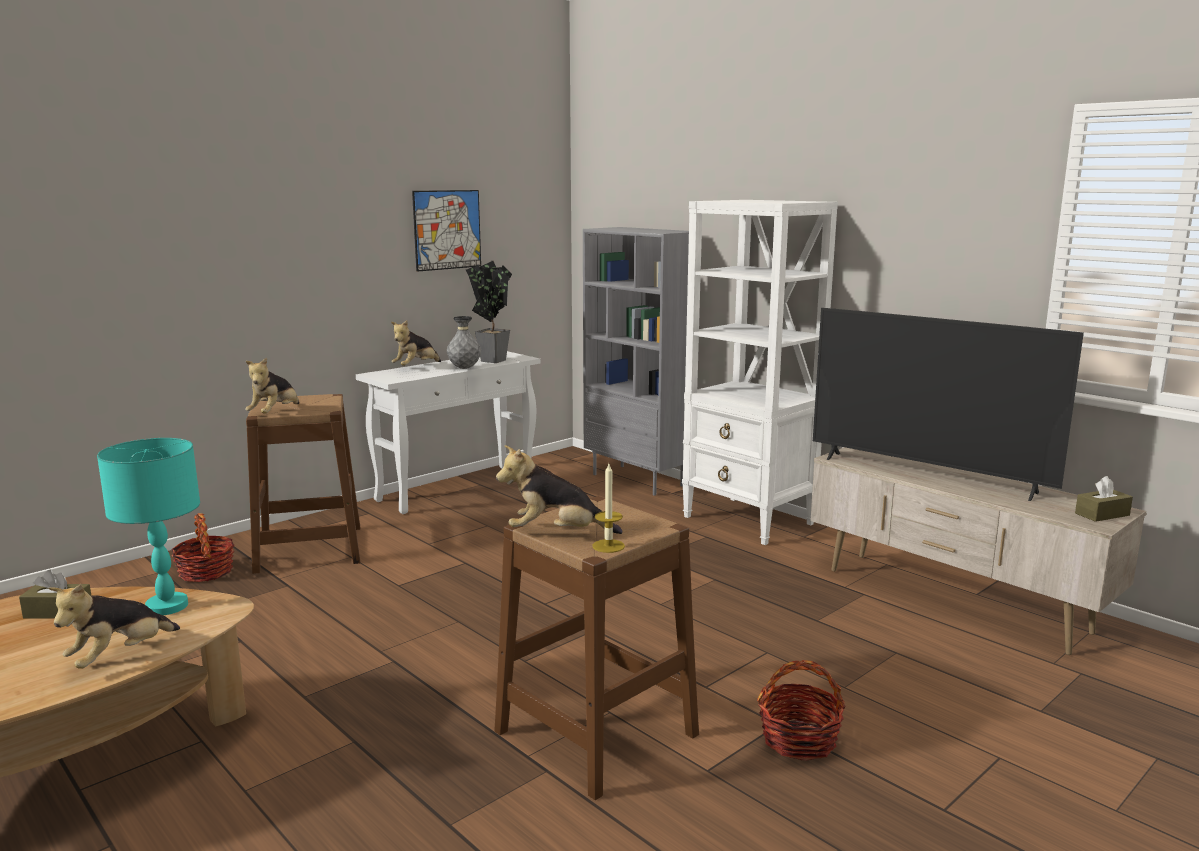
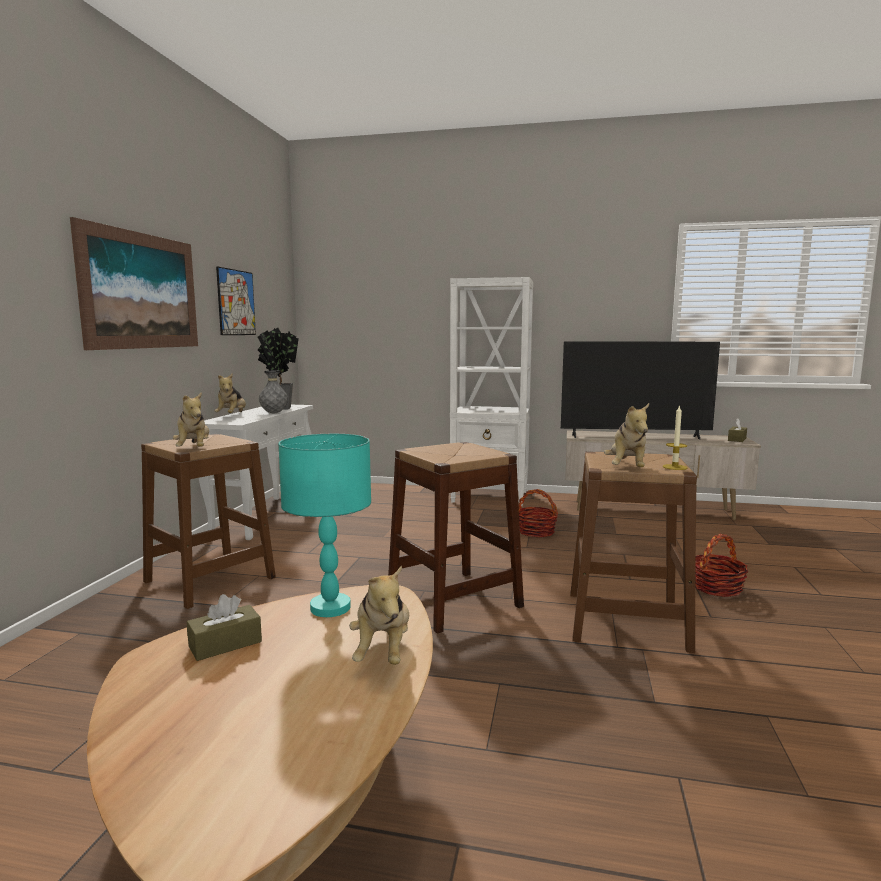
camera: 35 degrees left, 5 degrees down
(206, 572) = (134, 620): basket -> basket (536, 532)
(290, 234) = (141, 291): none -> picture
(467, 641) = (453, 599): none -> brown stool
(556, 534) = (627, 469): plush toy -> plush toy turned 45 degrees counterclockwise
(639, 480) = (386, 489): grey bookcase -> none

